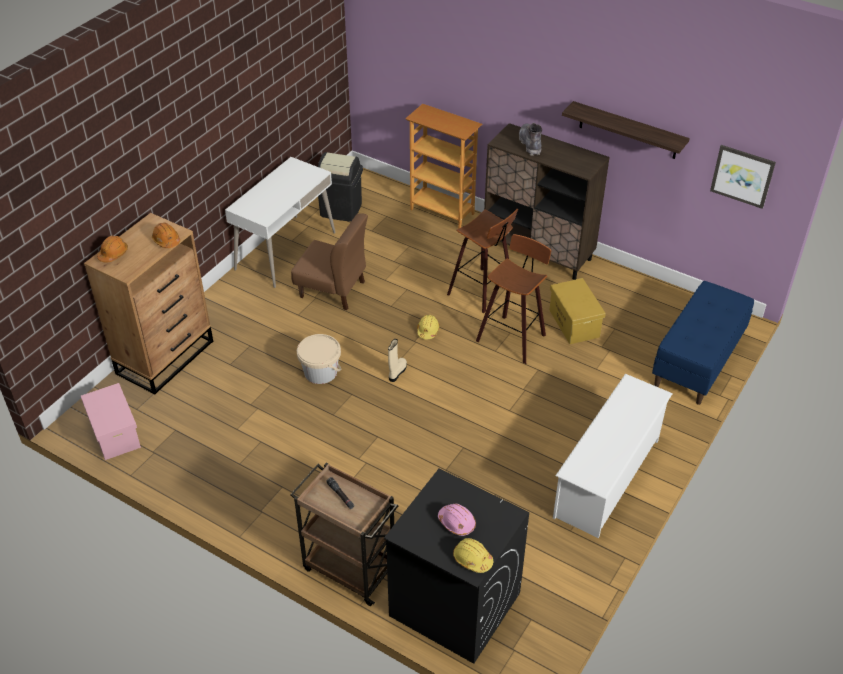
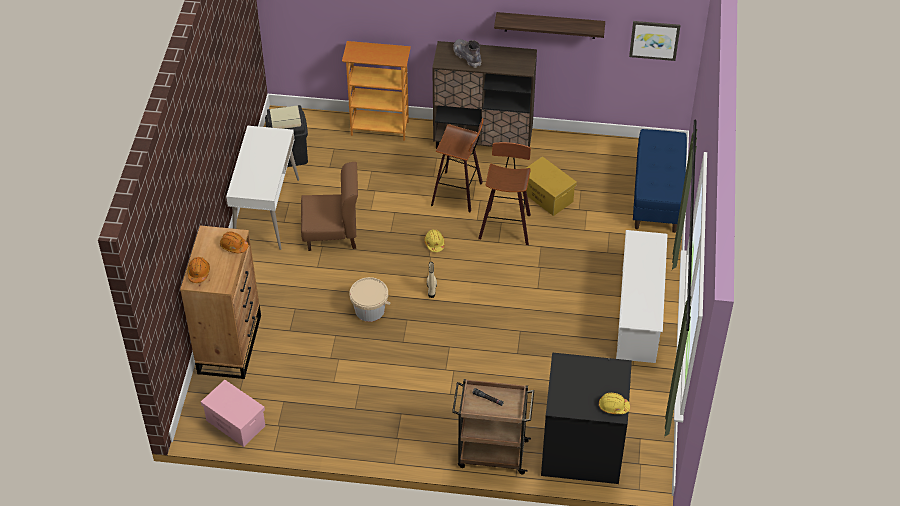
camera: 25 degrees left, 5 degrees up
(457, 523) = (588, 386): pink hard hat -> none

